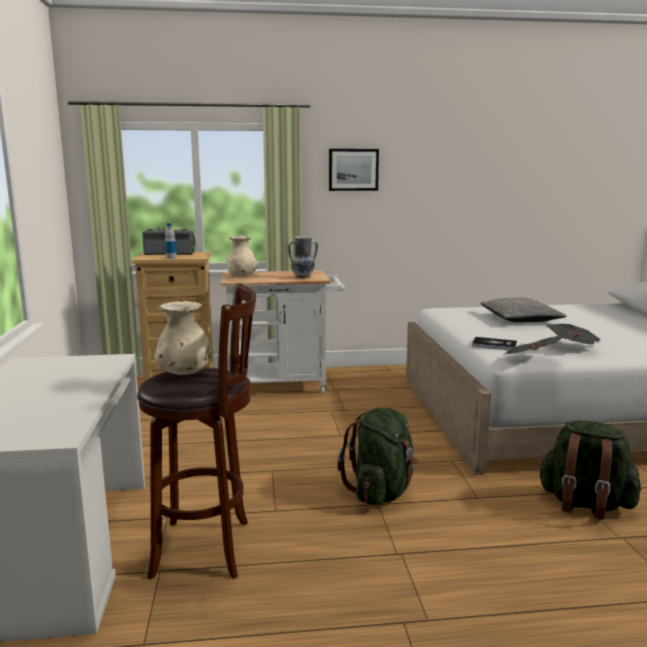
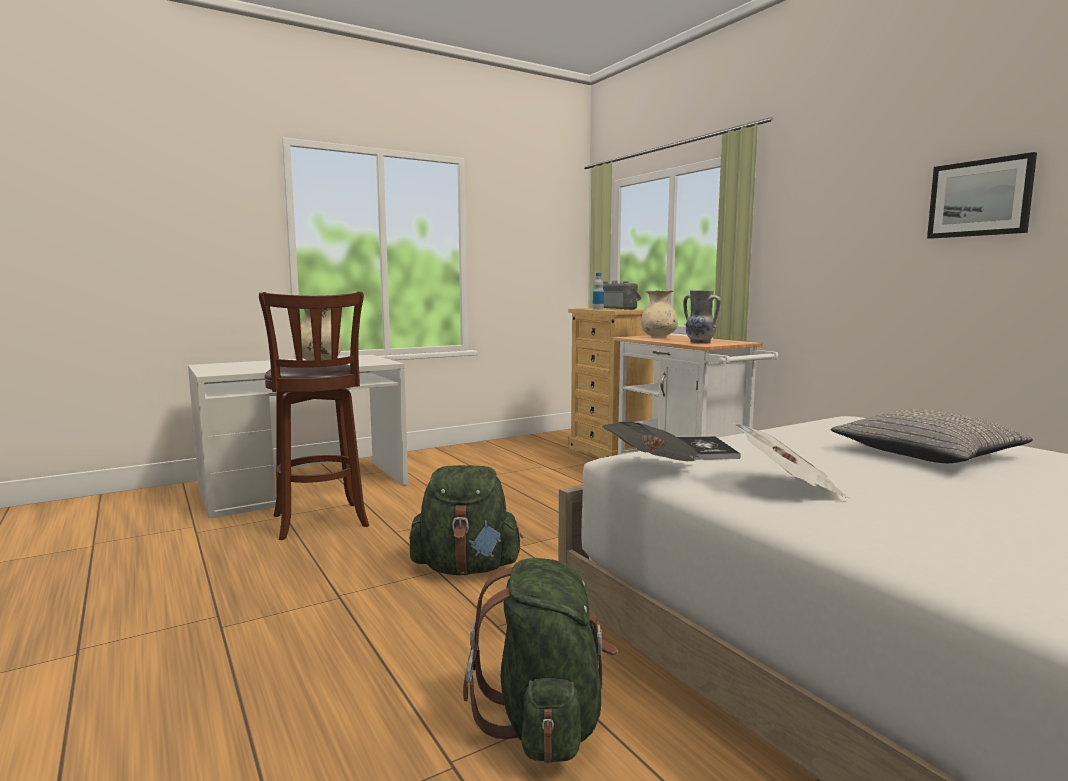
camera: 65 degrees right, 5 degrees down
(353, 169) = (834, 200): picture -> picture (980, 198)

